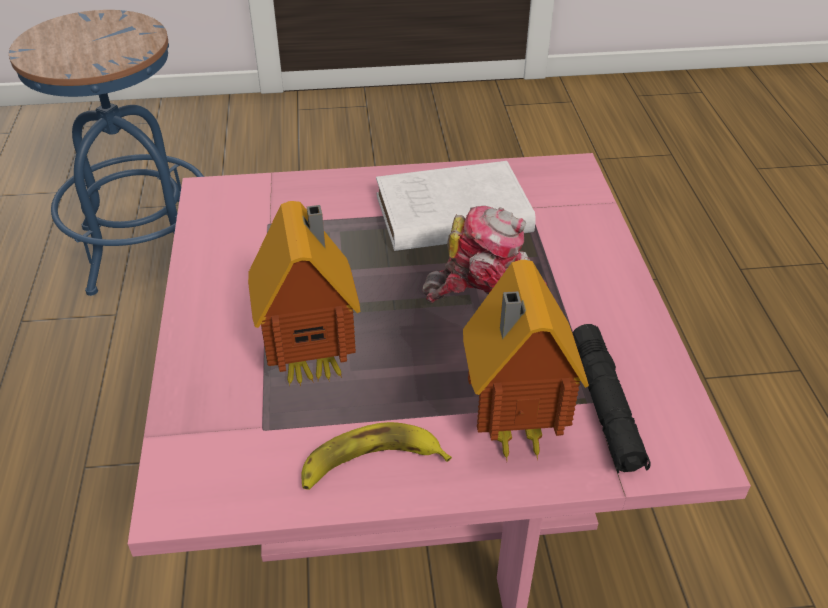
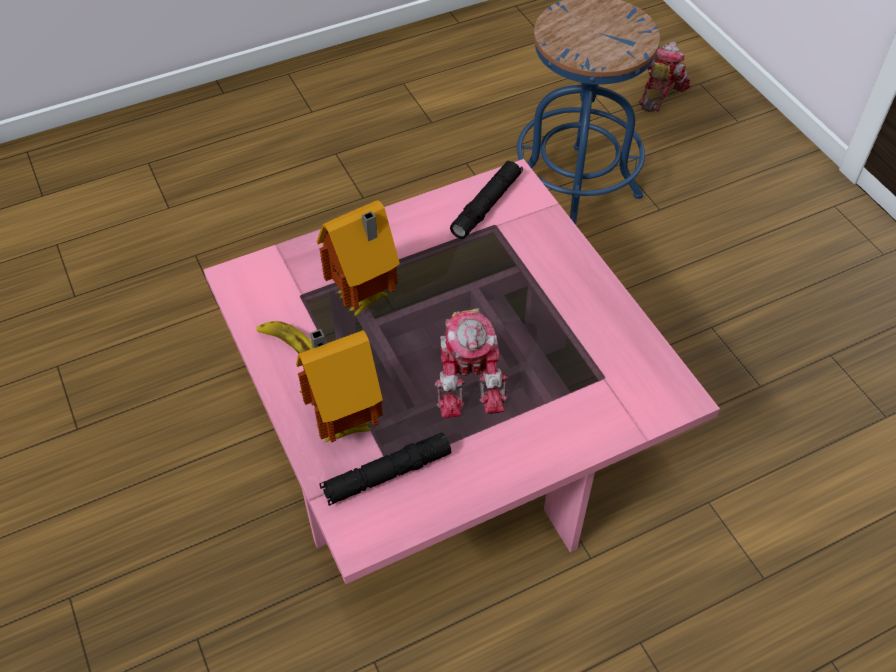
camera: 70 degrees right, 10 degrees up
(70, 152) = (659, 93): none -> toy robot
(233, 222) = (486, 205): none -> black flashlight
(448, 215) = (562, 326): white book -> none

